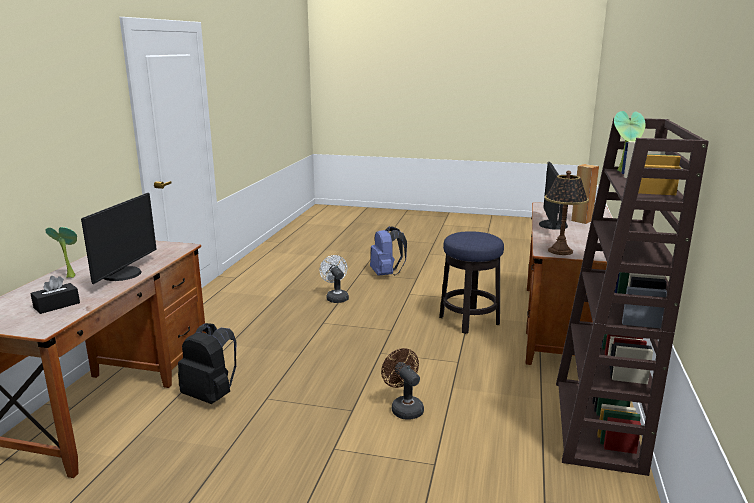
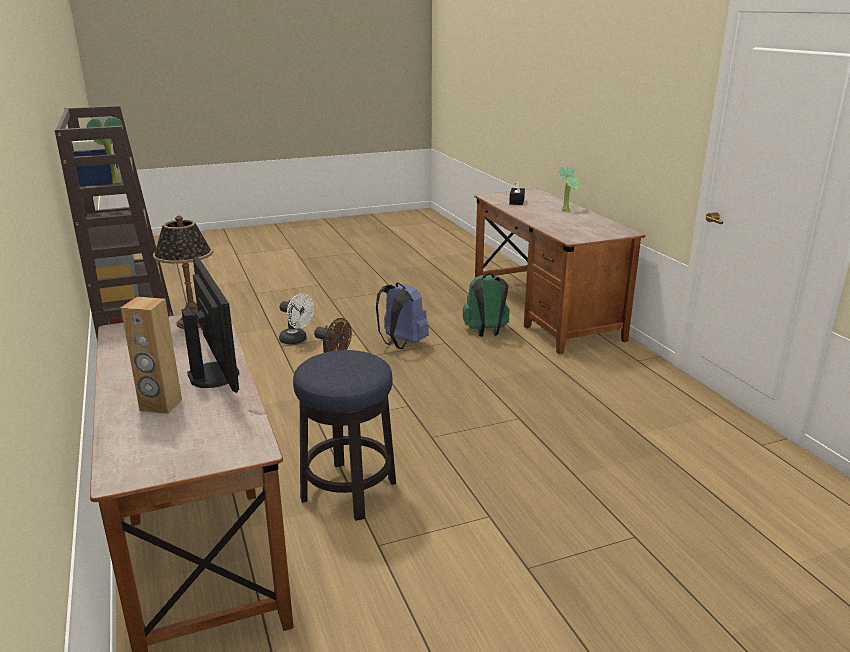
camera: 145 degrees right, 5 degrees up
(124, 274) = (540, 217): monitor -> none
(211, 396) = (486, 332): black backpack -> green backpack
(336, 297) = (573, 463): white fan -> white fan (297, 340)
(386, 274) = (593, 556): blue backpack -> blue backpack (401, 344)

